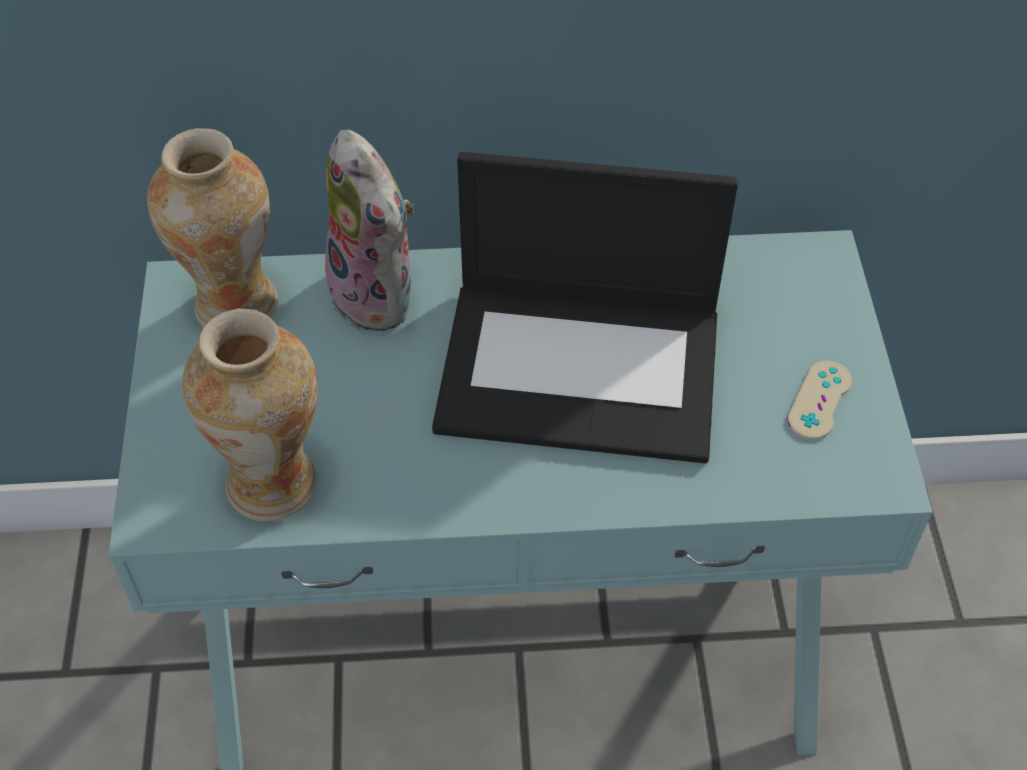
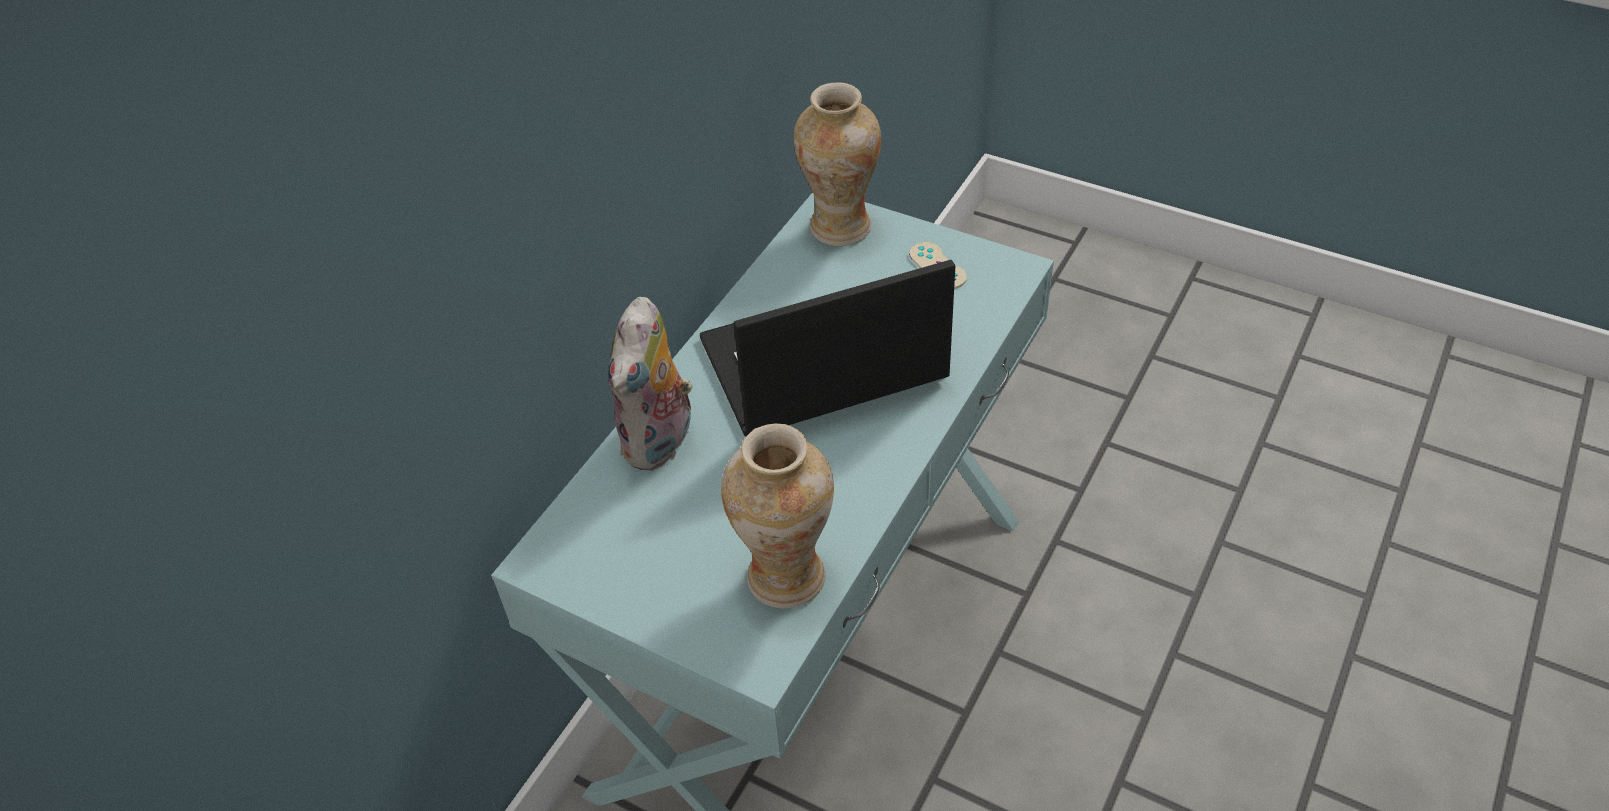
camera: 55 degrees left, 5 degrees down
(235, 305) = (592, 533): vase -> vase (840, 227)
(380, 295) = (661, 442): plush toy -> plush toy turned 105 degrees clockwise
(583, 368) = (821, 362): laptop -> laptop turned 150 degrees counterclockwise

